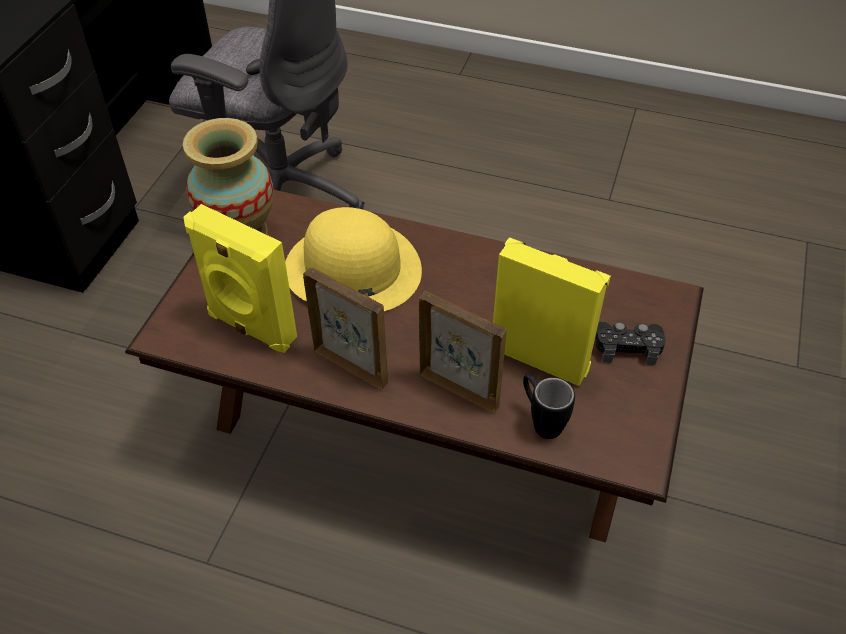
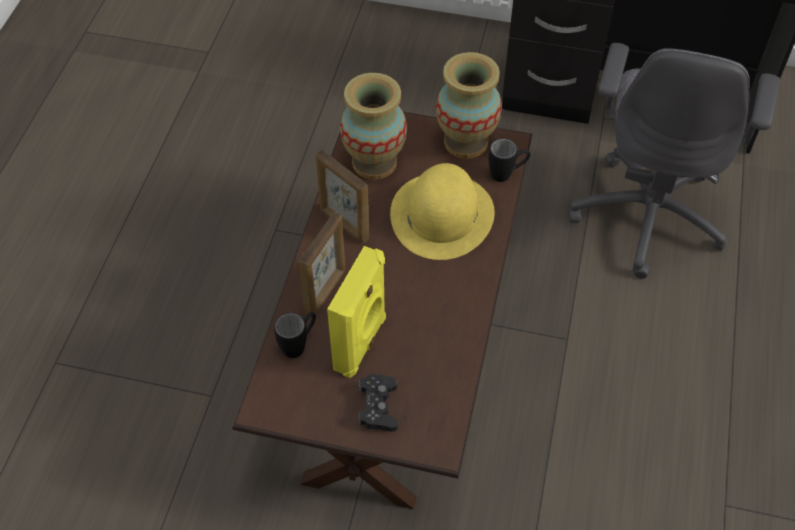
camera: 85 degrees right, 5 degrees up
(250, 328) = (374, 163): yellow speaker -> vase
(302, 207) = (507, 174): none -> black mug
(351, 365) = (344, 224): picture frame -> picture frame turned 105 degrees clockwise

